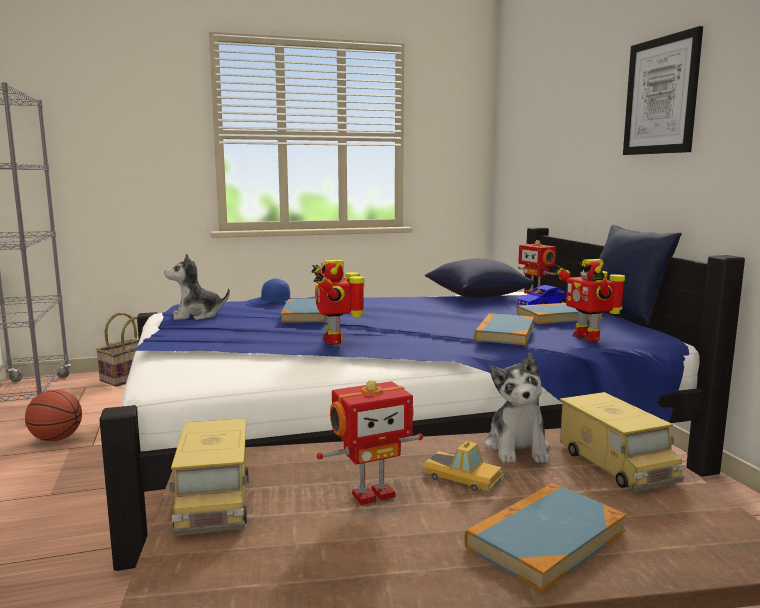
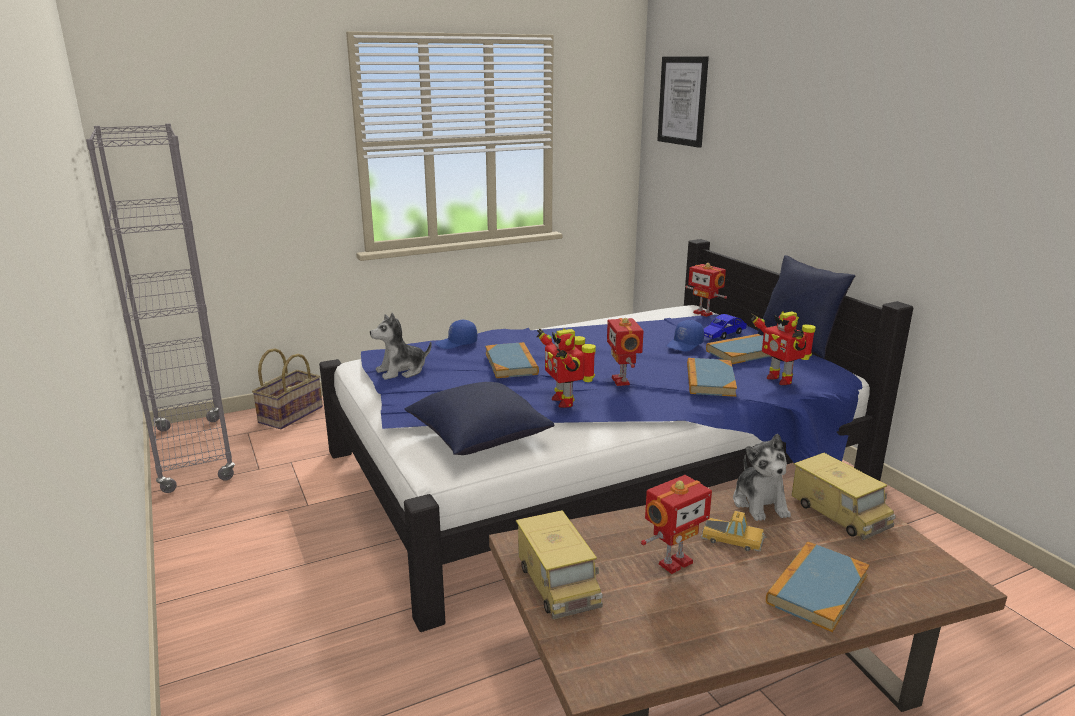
camera: 10 degrees left, 10 degrees up
(56, 439) = (265, 501): basketball -> none
(408, 329) = (622, 381): none -> toy robot
(477, 296) = (652, 321): blue pillow -> blue pillow (478, 438)
(497, 310) = (685, 345): none -> blue cap
(661, 96) = (839, 140): picture -> picture (683, 101)

